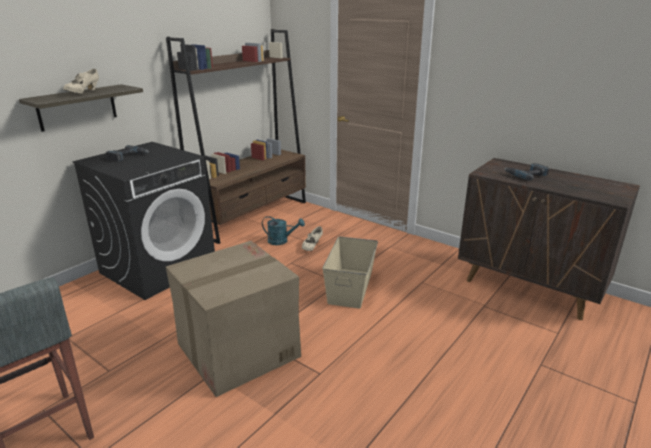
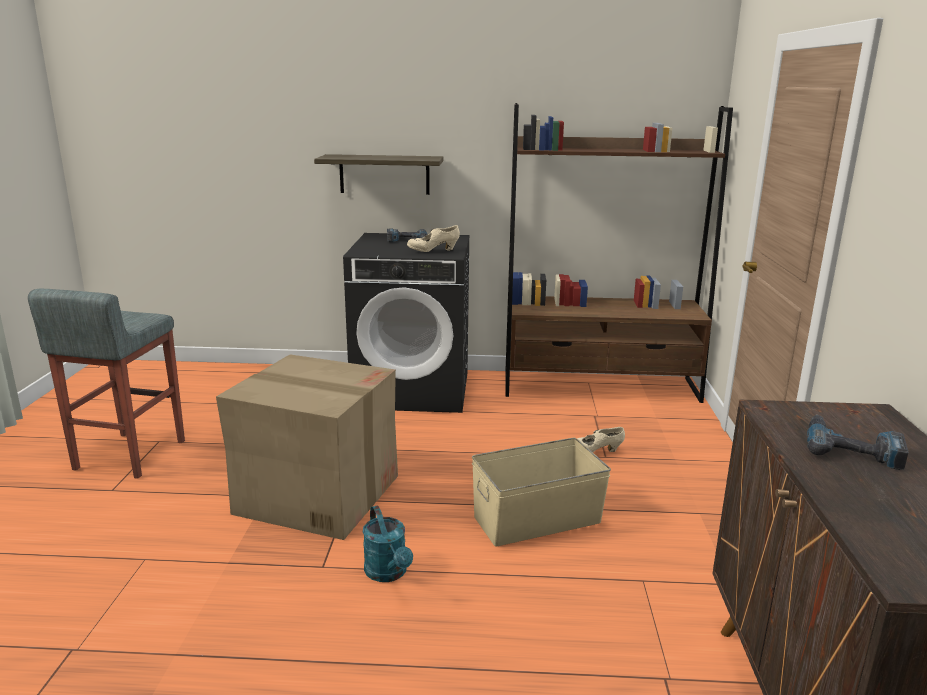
camera: 55 degrees right, 5 degrees down
(83, 92) = (380, 157): beige shoe -> beige shoe (433, 251)
(281, 241) = (573, 428): turquoise watering can -> turquoise watering can (388, 573)

